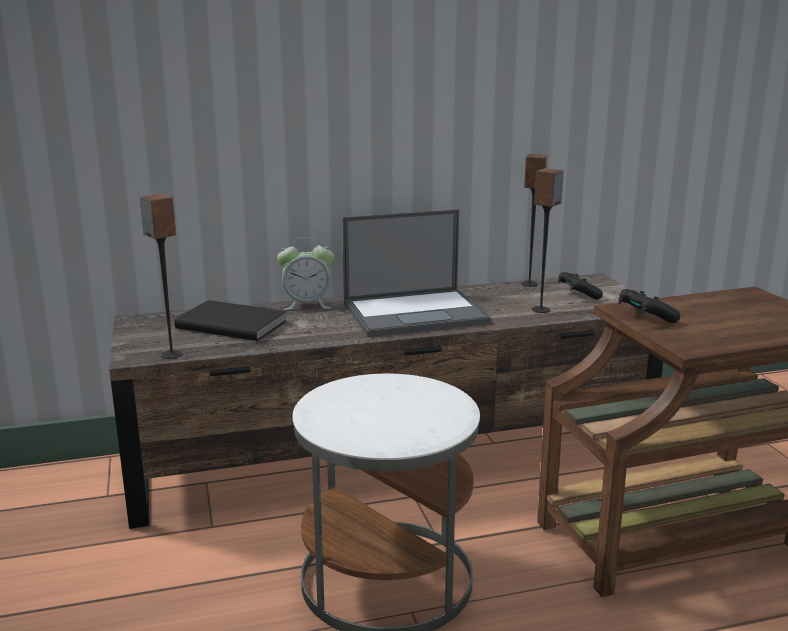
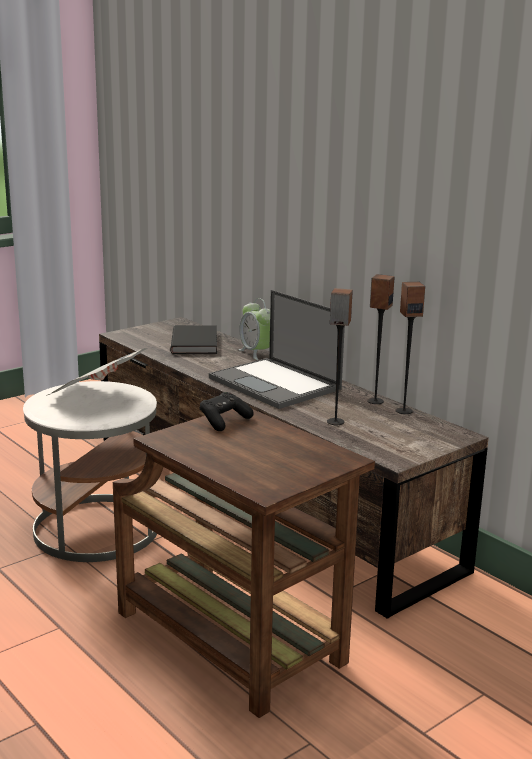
camera: 65 degrees right, 0 degrees up
(171, 355) = (130, 340): speaker -> speaker (375, 401)
(376, 402) = (97, 397): none -> newspaper
(577, 294) = (399, 431): black game controller -> none

